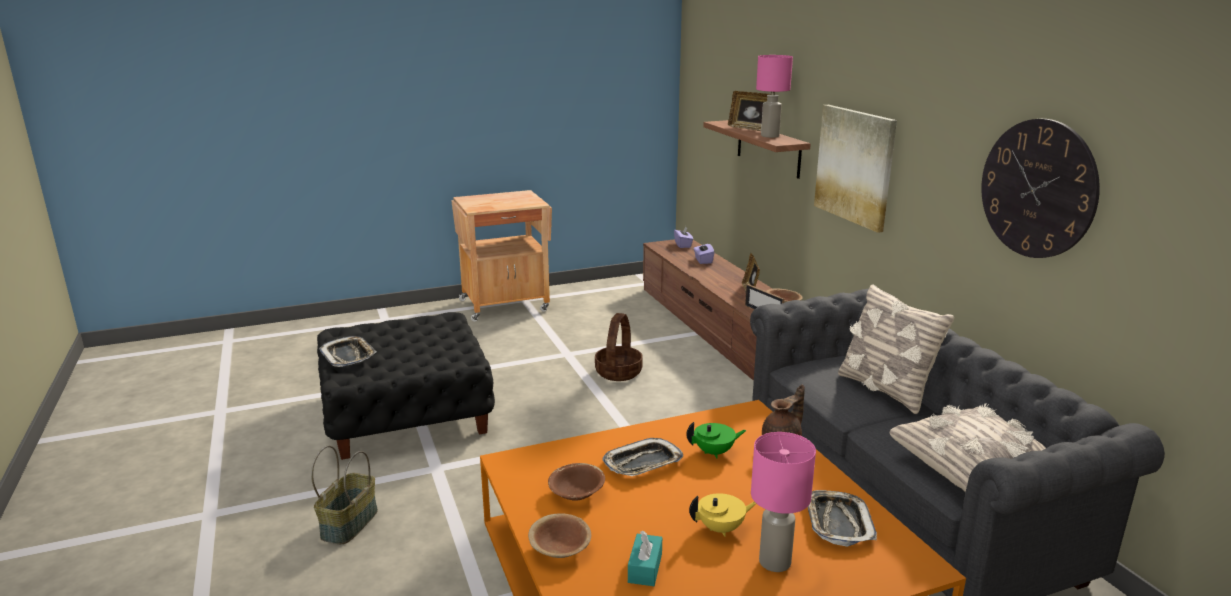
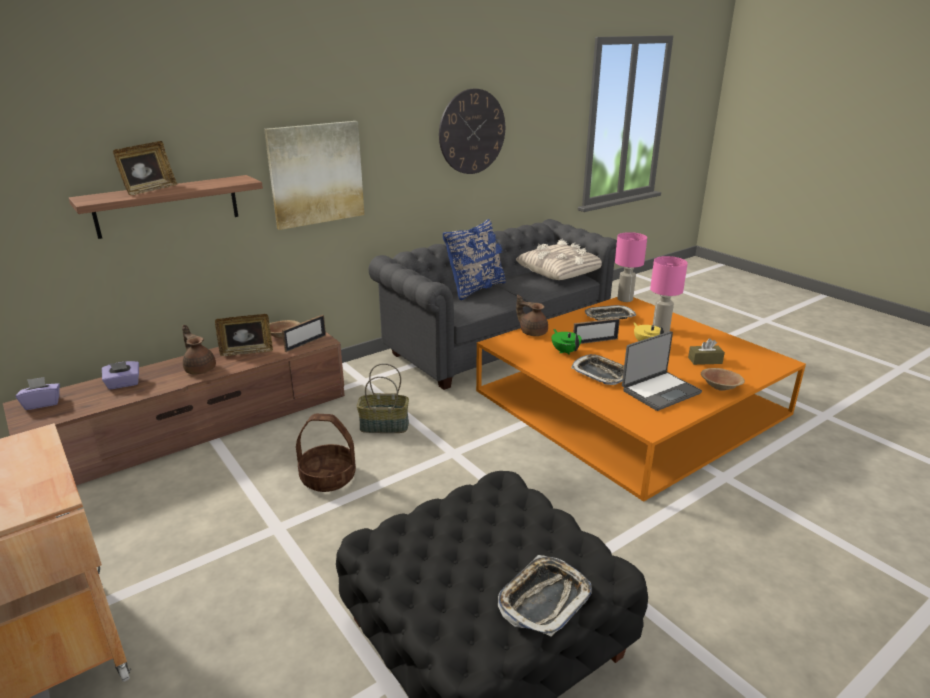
camera: 105 degrees left, 5 degrees up
(349, 523) = (714, 591): basket -> basket (383, 426)
(576, 494) = (660, 391): brown bowl -> laptop
(645, 568) = (705, 360): turquoise tissue box -> brown tissue box
(720, 279) = (200, 369): none -> brown teapot
(741, 483) = (595, 341): none -> picture frame
(769, 136) = (205, 184): pink table lamp -> pink table lamp (625, 299)
(884, 390) = (476, 289): beige pillow -> blue pillow

